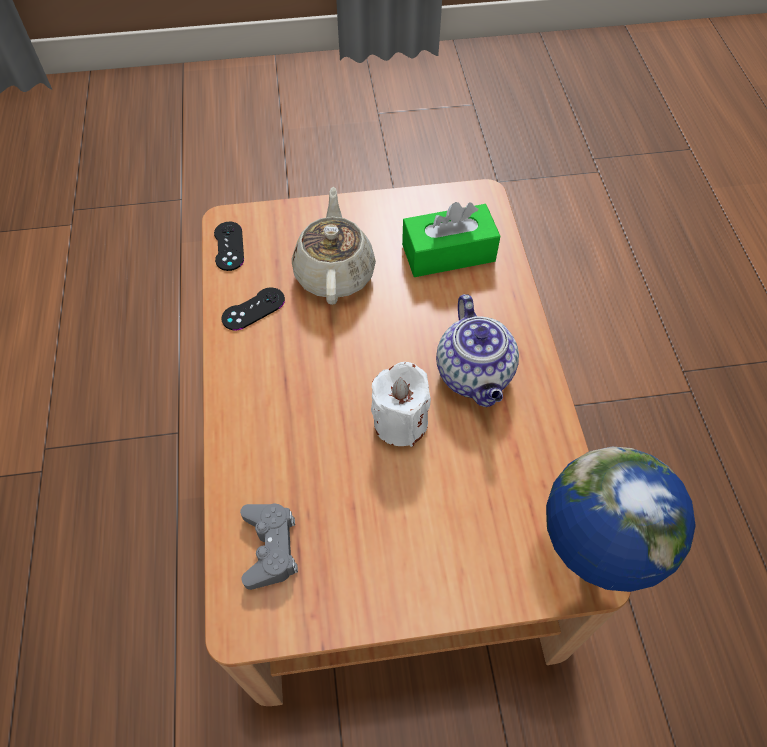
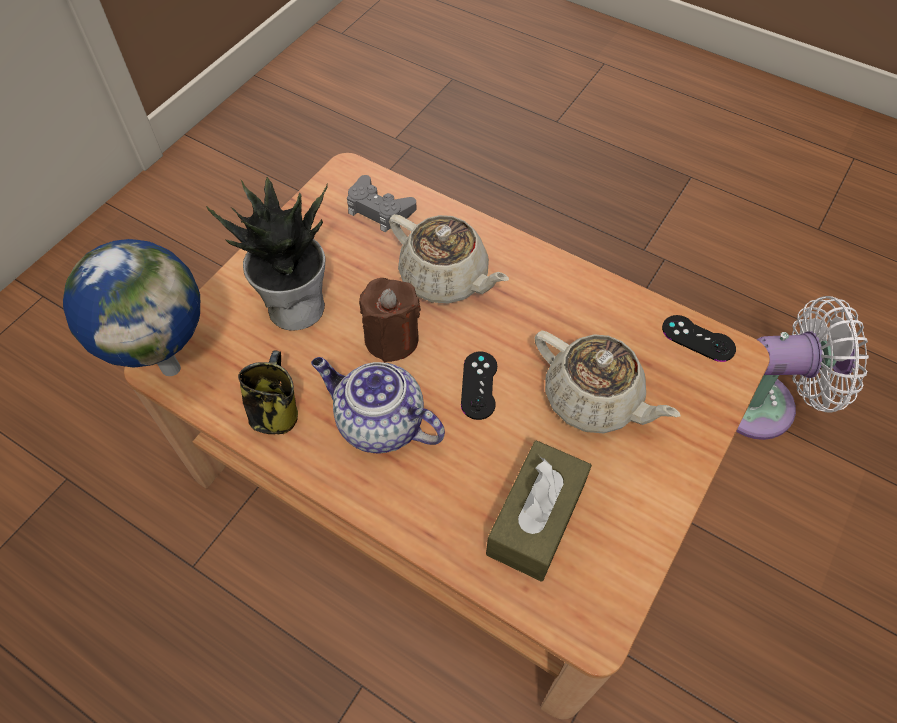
camera: 130 degrees right, 0 degrees up
(165, 312) = (764, 404): none -> white fan
(253, 309) = (600, 313): black game controller -> black game controller (479, 385)
(307, 430) = (445, 278): none -> beige teapot
(400, 422) = (392, 339): white candle -> brown candle
(437, 520) = (296, 305): none -> potted plant
(448, 253) = (536, 519): green tissue box -> brown tissue box
(535, 446) = (276, 412): none -> mug

